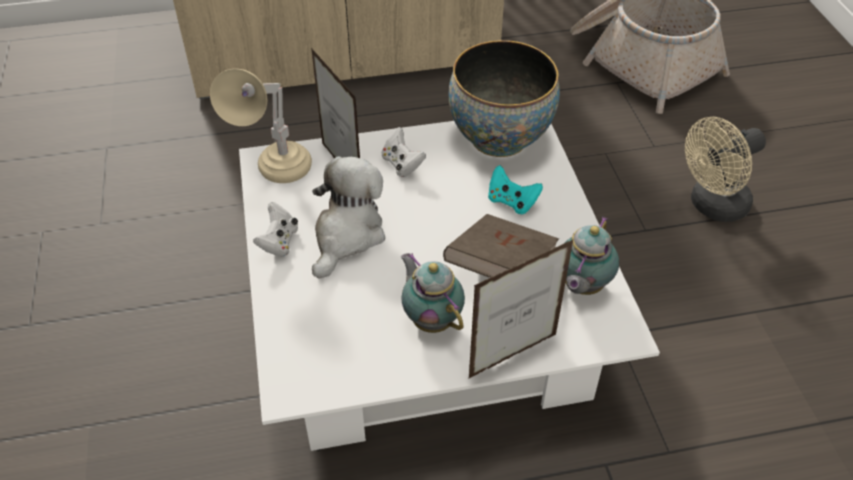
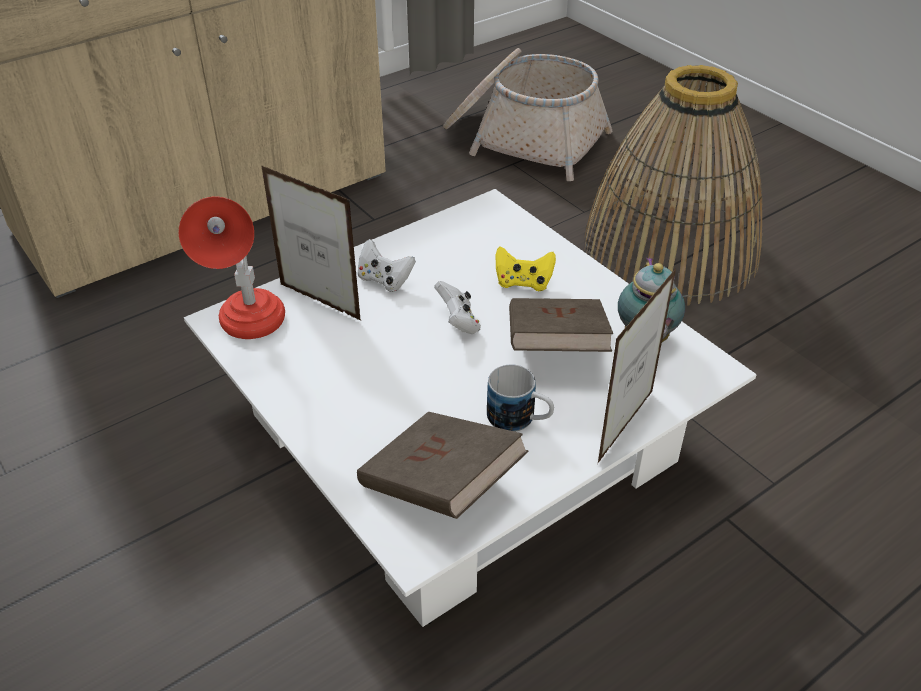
camera: 25 degrees left, 5 degrees down
(277, 176) = (250, 332): beige table lamp -> red table lamp
(279, 242) = (298, 398): white game controller -> white game controller (458, 322)
(337, 350) = (440, 486): none -> brown book
(347, 235) = (372, 367): plush toy -> none
(431, 319) = (520, 420): teapot -> mug
(499, 138) = (470, 227): bowl -> none
(511, 202) = (523, 282): turquoise game controller -> yellow game controller
(712, 206) = (670, 250): beige fan -> basket

